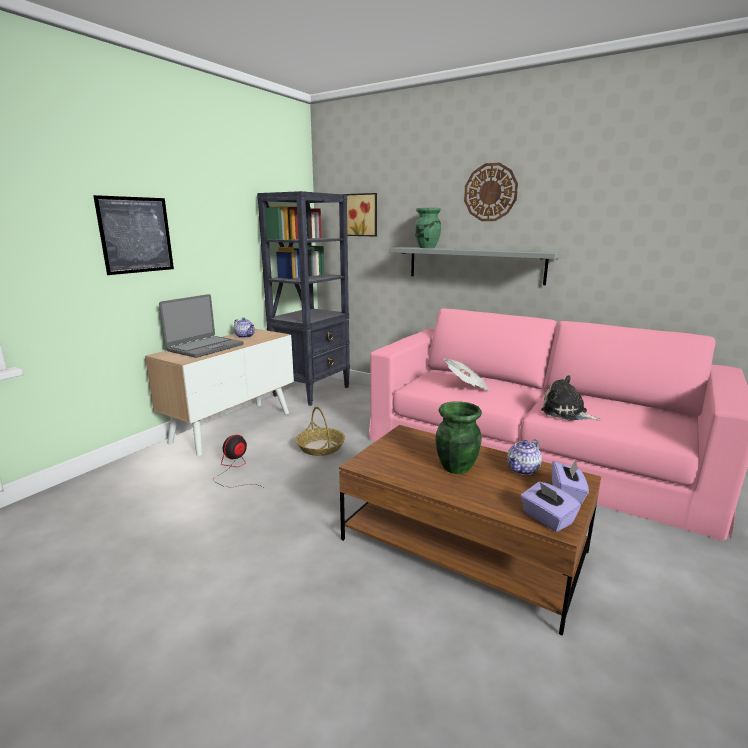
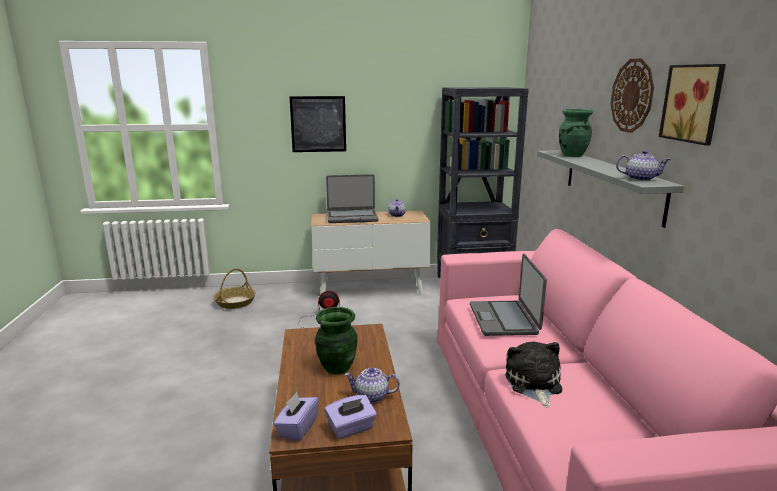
camera: 50 degrees right, 0 degrees up
(320, 447) = (393, 328): basket -> basket (235, 302)
(361, 215) = (546, 110): picture -> picture (694, 103)
(466, 386) = (504, 319): newspaper -> laptop
(532, 251) = (640, 179): none -> teapot

